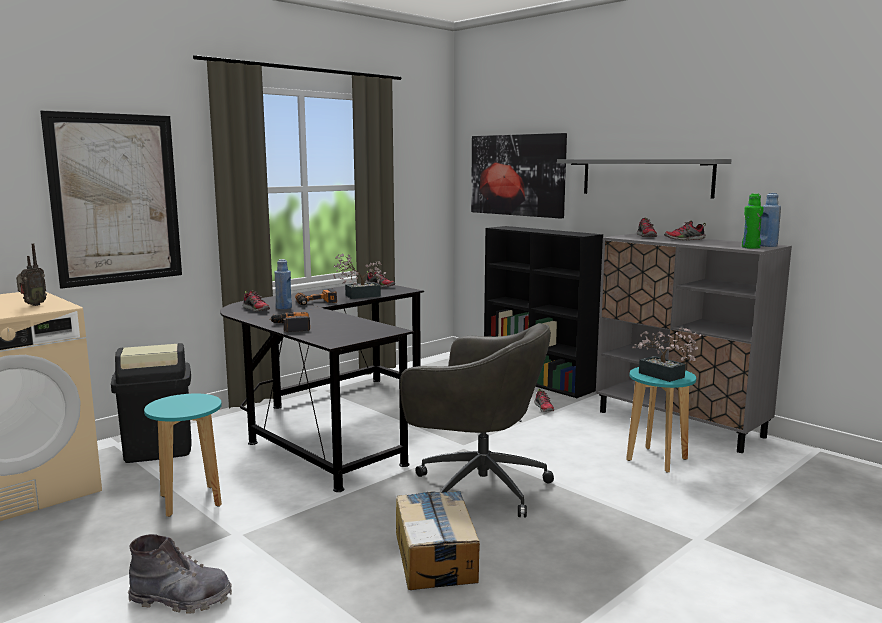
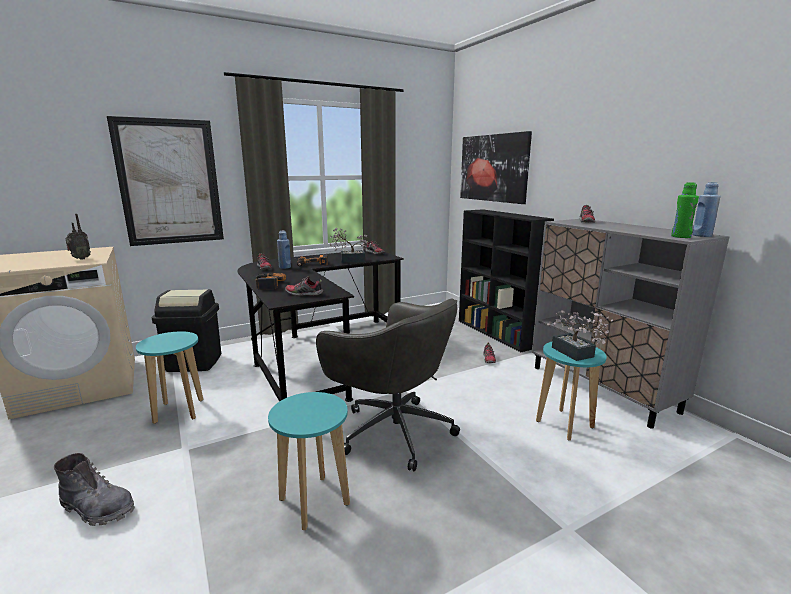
camera: 15 degrees right, 5 degrees up
(436, 556) = (314, 502): cardboard box -> turquoise stool
(646, 177) = (593, 168): grey shelf -> none
(684, 239) = (619, 226): shoe -> shoe (303, 294)

